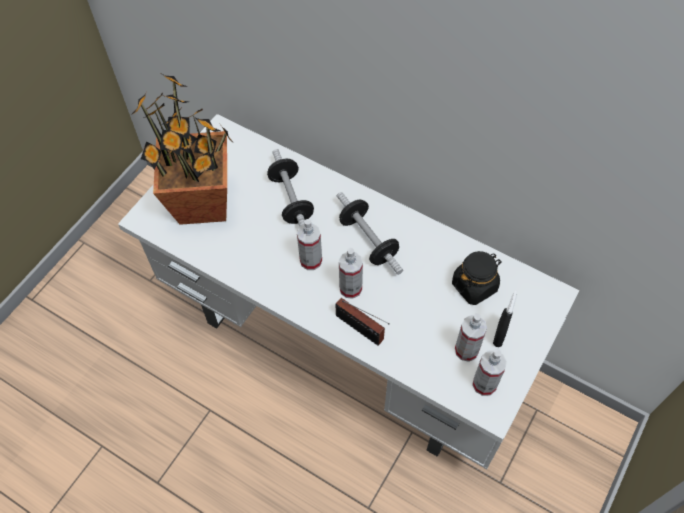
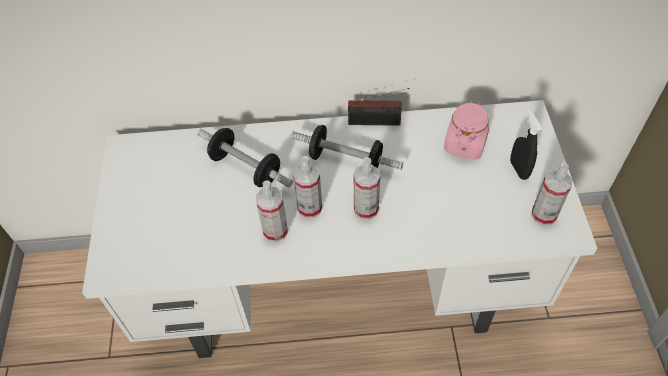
camera: 35 degrees left, 5 degrees down
(203, 204) = (162, 221): potted plant -> none
(361, 330) = (407, 237): radio -> radio (377, 122)
(466, 350) = (505, 197): spray bottle -> spray bottle (275, 231)
(474, 286) = (465, 144): black jar -> pink jar

